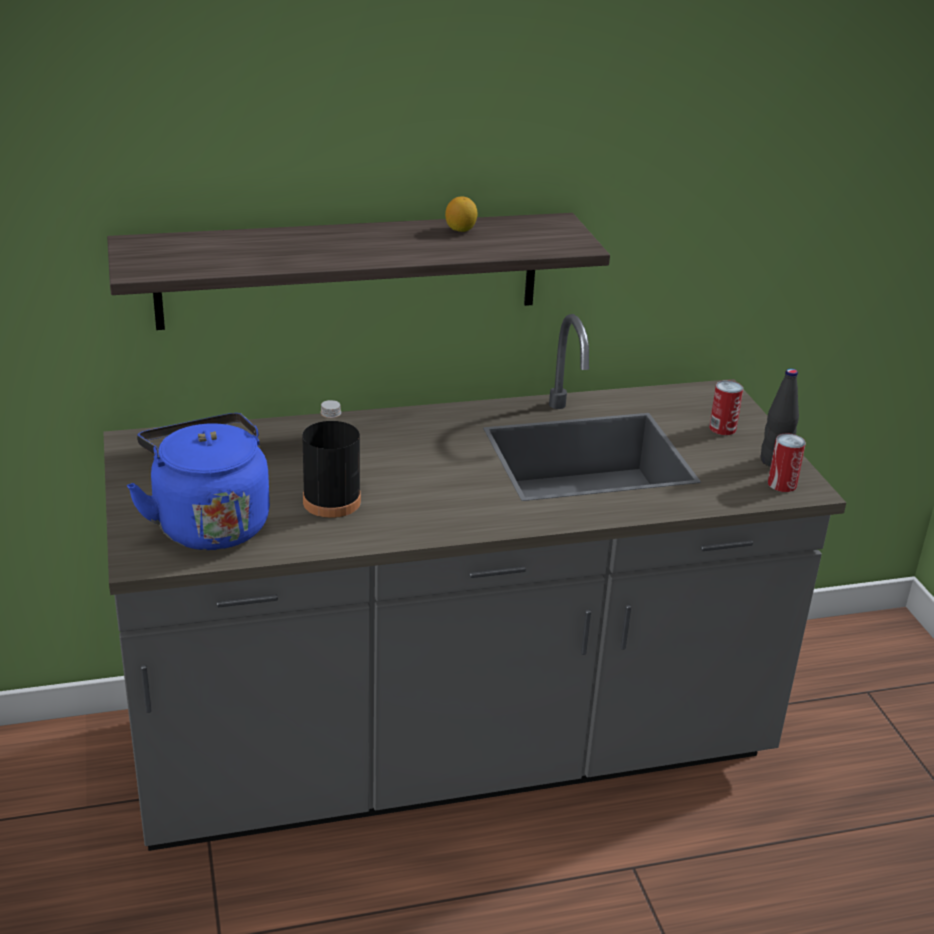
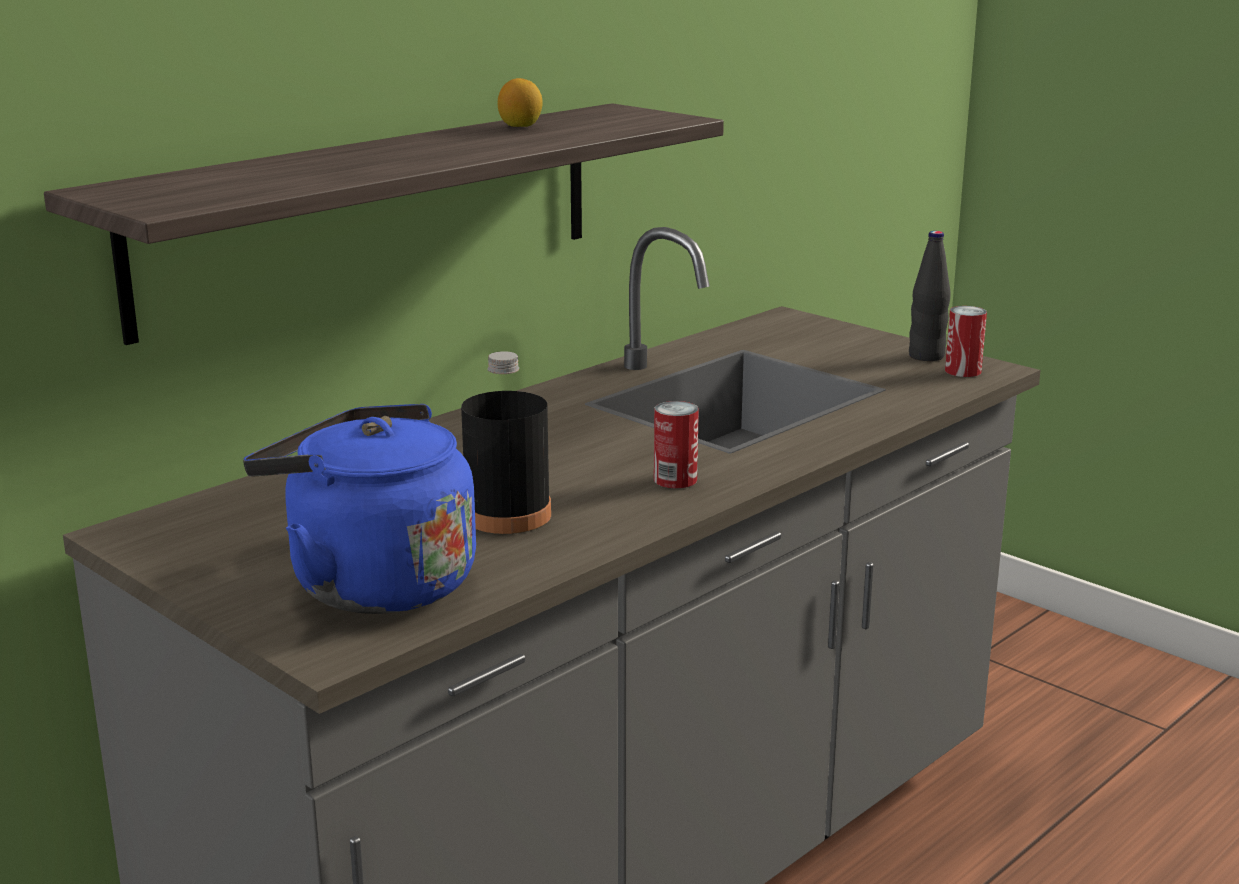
camera: 30 degrees left, 10 degrees down
(722, 428) = (835, 344): can -> can (675, 480)

